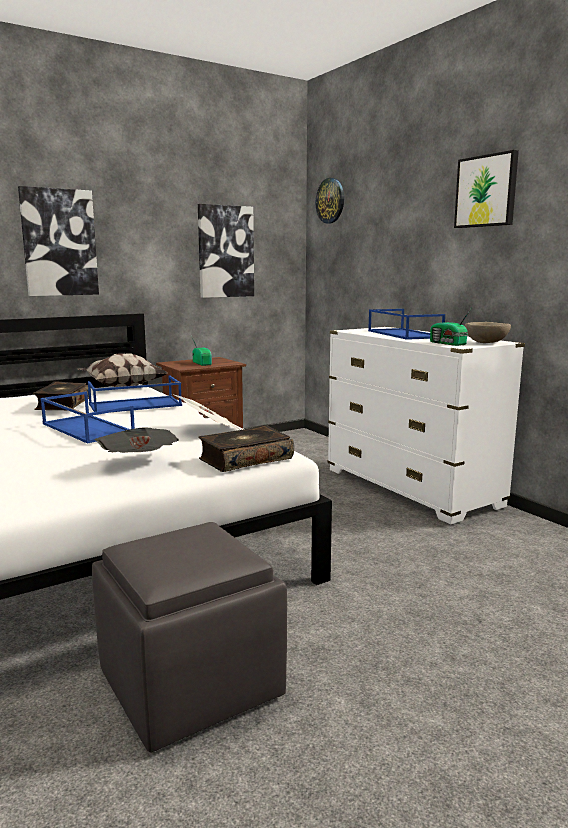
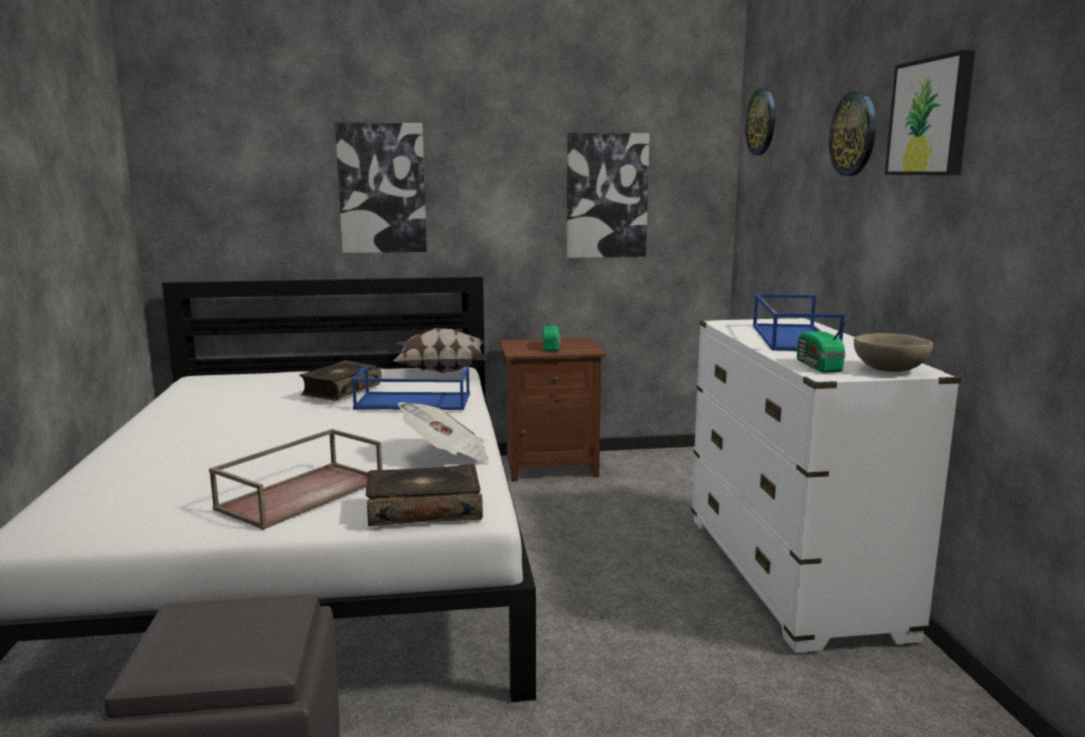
camera: 25 degrees right, 0 degrees up
(86, 428) = (316, 430): blue tray -> none
(139, 463) = (302, 493): newspaper -> brown tray
(420, 204) = (854, 134): none -> wall clock

